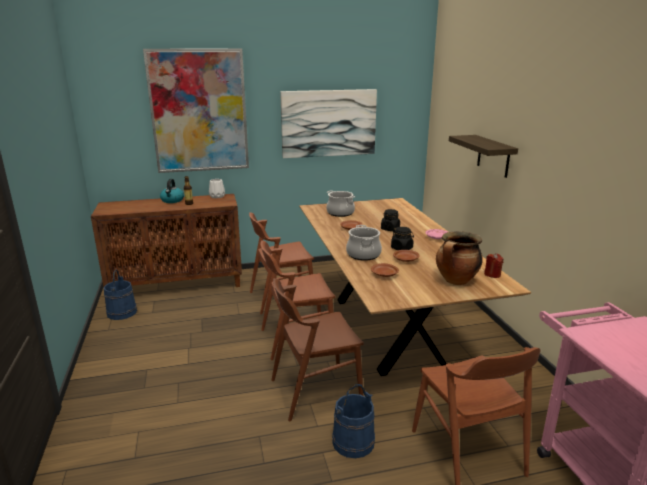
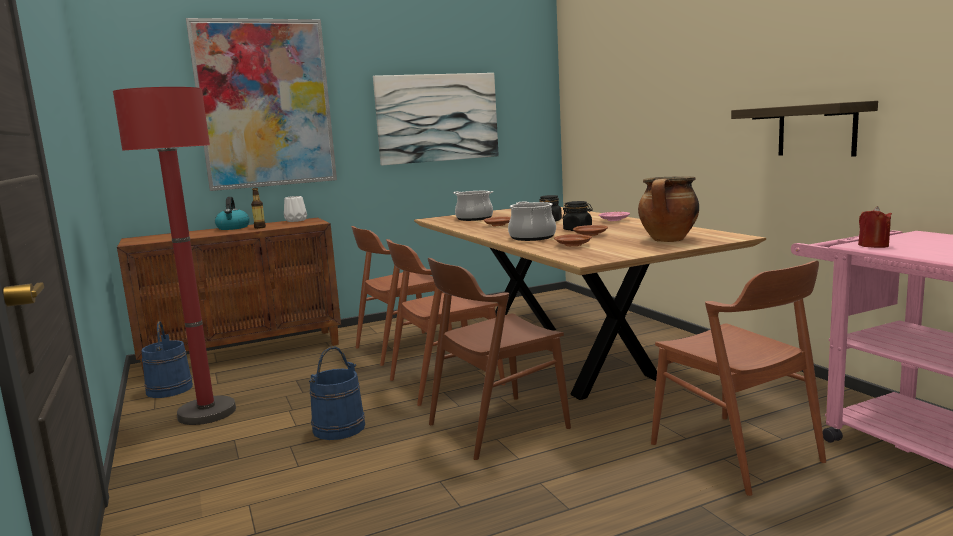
camera: 10 degrees left, 10 degrees down
(138, 340) = (207, 413): none -> red floor lamp
(353, 441) = (577, 466): blue bucket -> blue bucket (338, 428)
(492, 274) = (707, 233): red candle -> red candle (873, 245)
(493, 156) = (662, 121): shelf -> shelf (816, 130)

